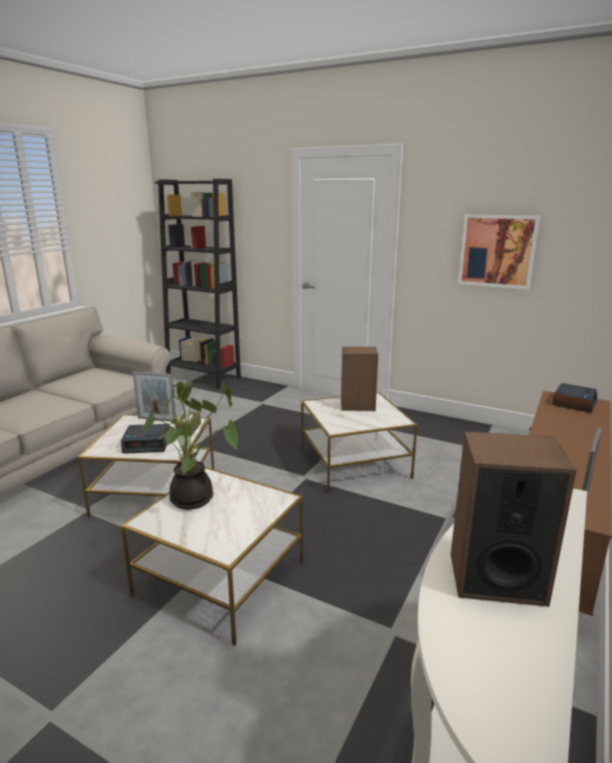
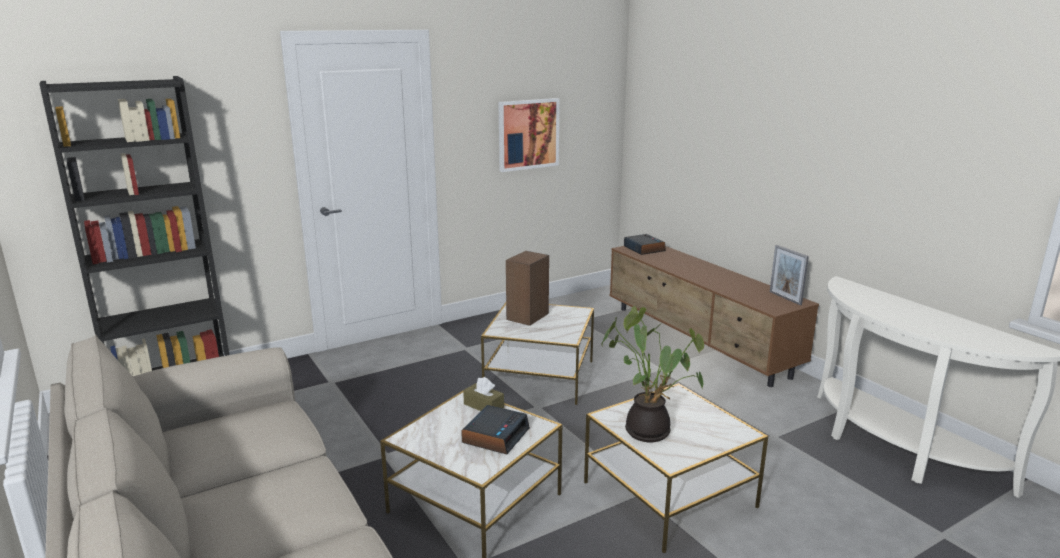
camera: 60 degrees left, 0 degrees up
(157, 419) = (430, 420): picture frame -> none
(496, 578) = (918, 318): speaker -> none

